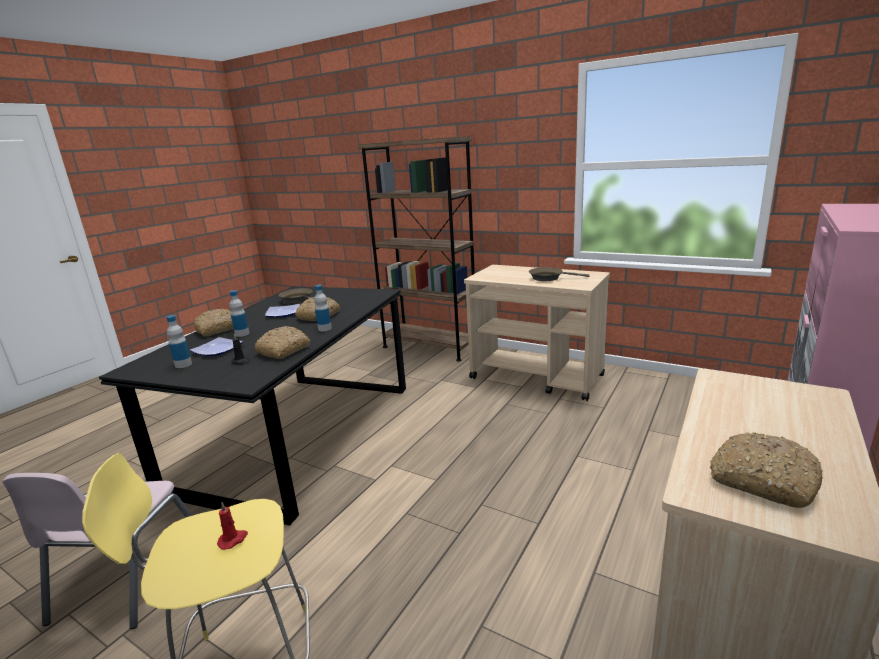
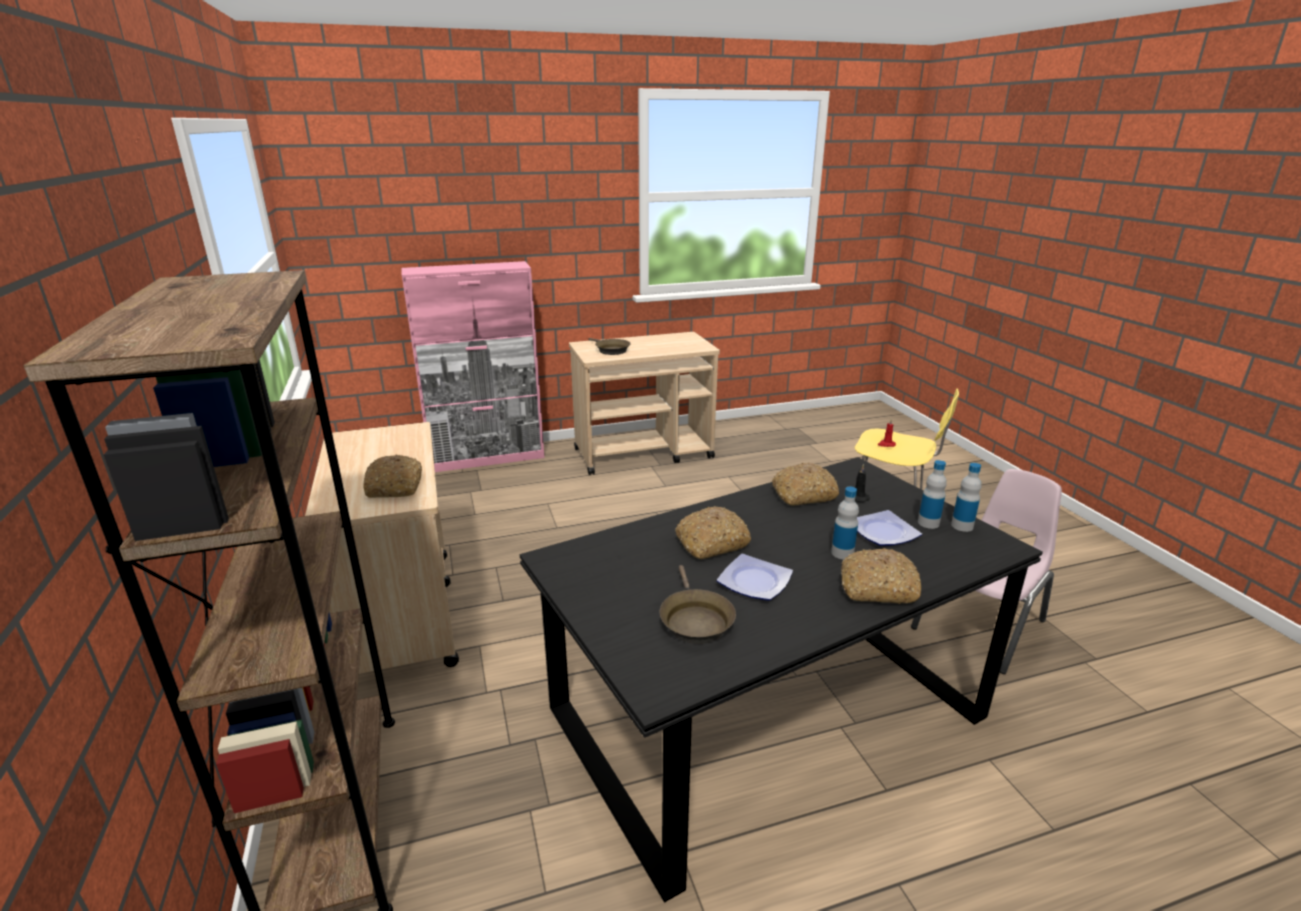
camera: 140 degrees left, 5 degrees up
(325, 329) = (731, 509): bottle -> bottle (962, 526)
(549, 278) = (384, 454): brown frying pan -> brown frying pan (610, 350)
(762, 480) = (679, 343): bread -> bread (395, 486)

